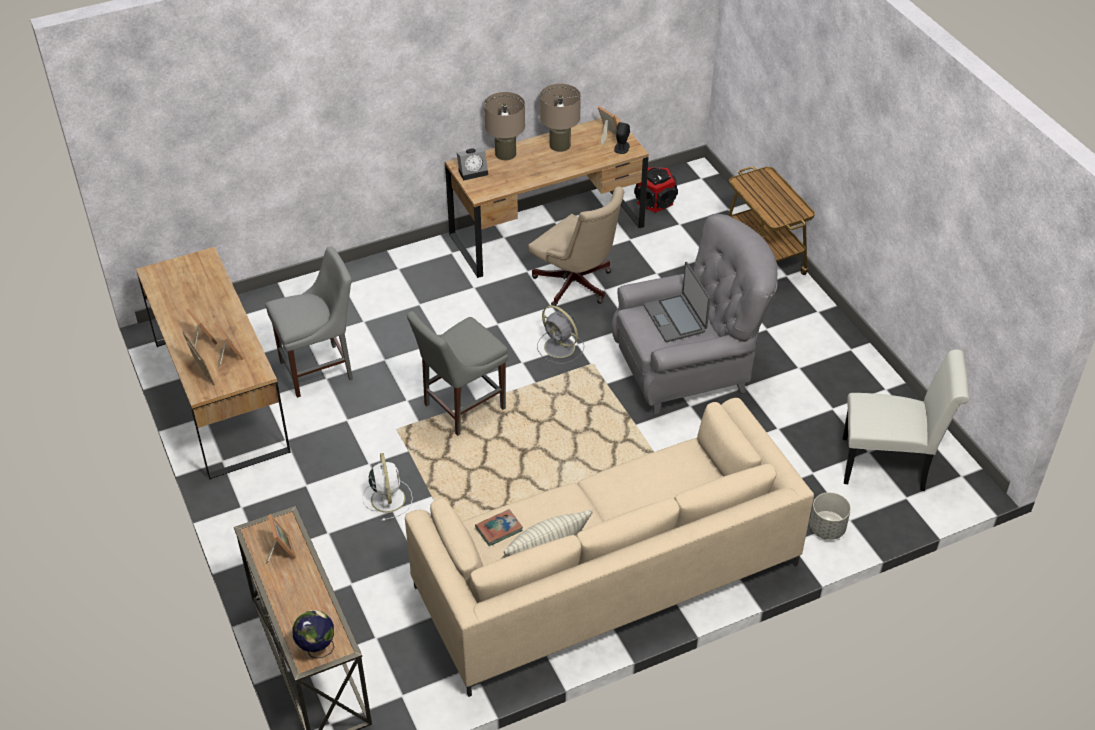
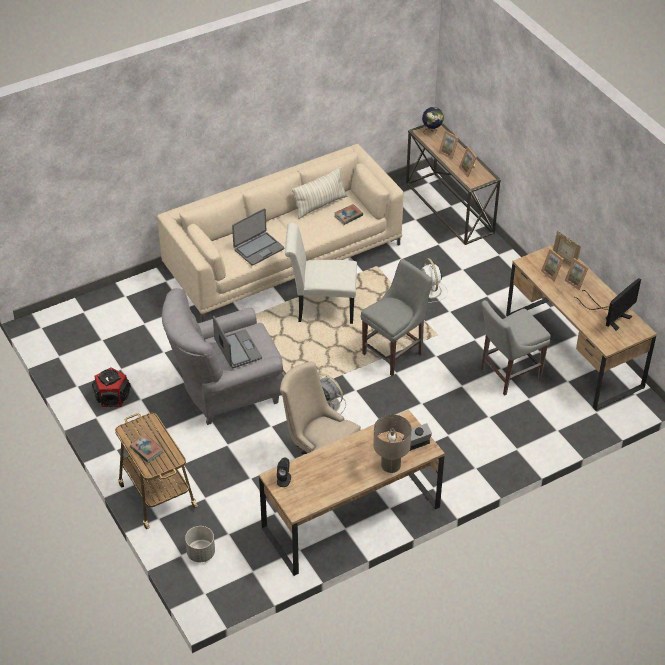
camera: 175 degrees right, 0 degrees up
(181, 294) = (610, 315): none -> monitor
(559, 145) = (342, 478): beige table lamp -> none
(606, 135) = (299, 493): picture frame -> picture frame (449, 153)
(647, 477) = (258, 249): none -> laptop
(655, 201) = (251, 560): speaker -> speaker (112, 397)
(774, 191) = (146, 450): none -> book
(827, 529) = (141, 290): grey planter -> grey planter (201, 553)
(890, 465) = (88, 332): white chair -> white chair (321, 308)

